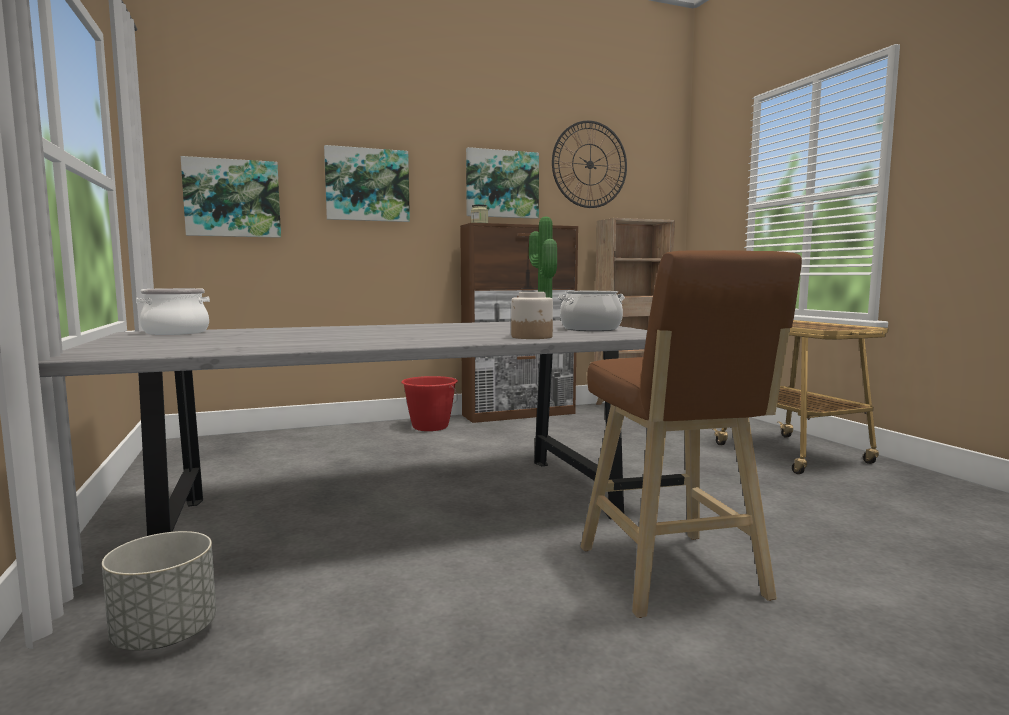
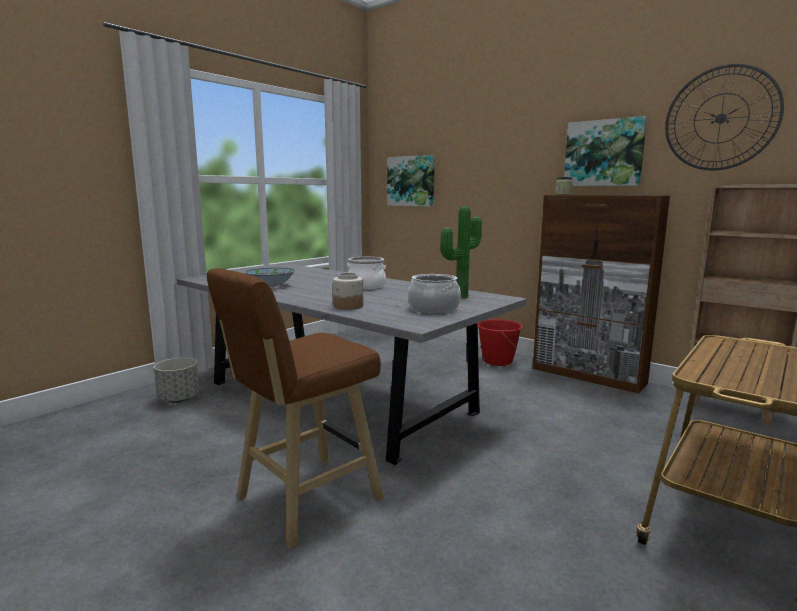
camera: 60 degrees right, 5 degrees up
(176, 332) = (293, 268): cooking pot -> cooking pot (366, 286)
(308, 342) = (270, 285): none -> bowl
(367, 185) = (488, 165): picture -> none

